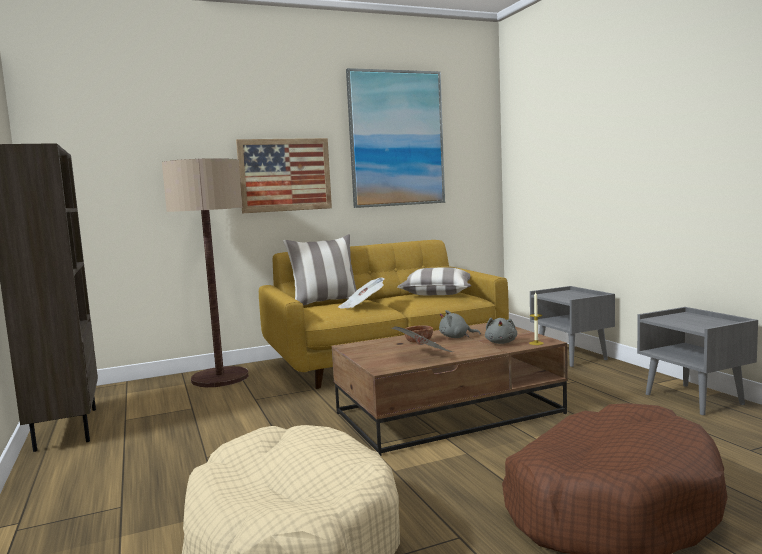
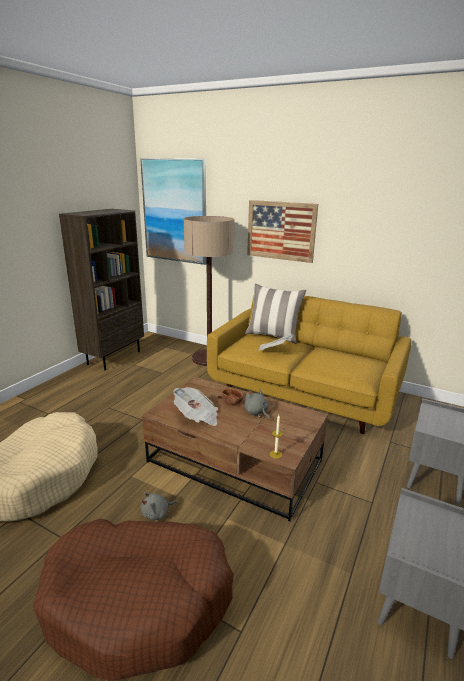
camera: 50 degrees right, 15 degrees up
(396, 139) = (386, 209): picture -> picture (174, 211)
(437, 293) = (350, 362): pillow -> none
(501, 342) = (261, 437): grey plush toy -> grey plush toy (157, 513)

